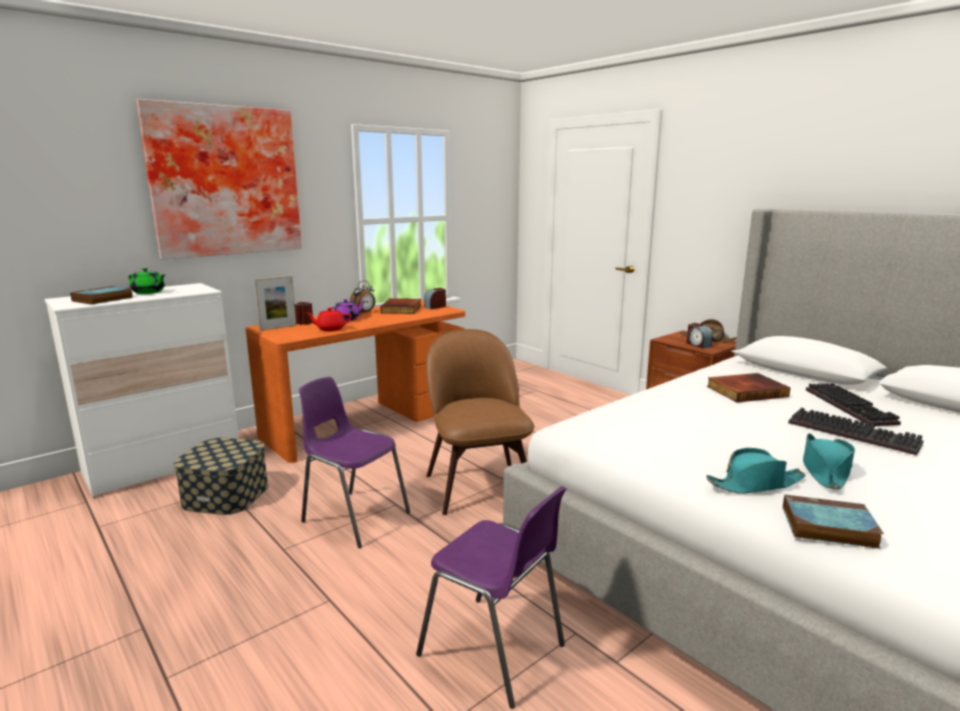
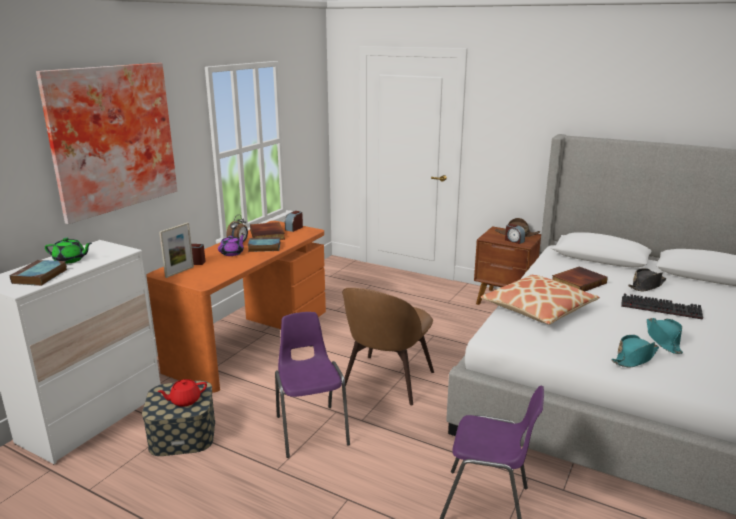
camera: 20 degrees left, 5 degrees up
(330, 329) = (231, 267): red teapot -> red teapot (184, 400)
(354, 516) = (311, 429): purple chair -> purple chair turned 60 degrees clockwise
(478, 485) = (387, 381): brown chair -> brown chair turned 120 degrees counterclockwise
(659, 410) = (538, 309): none -> pillow
(826, 527) = (690, 381): book -> book (263, 247)
(852, 407) = (646, 286): keyboard -> black hat

